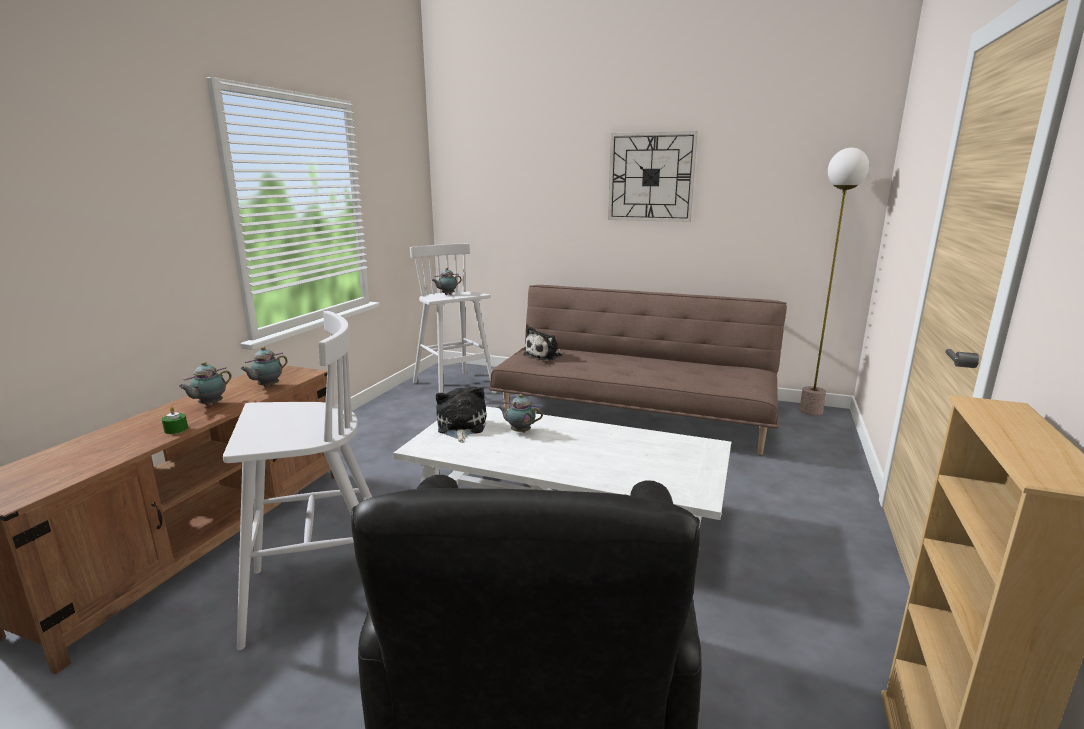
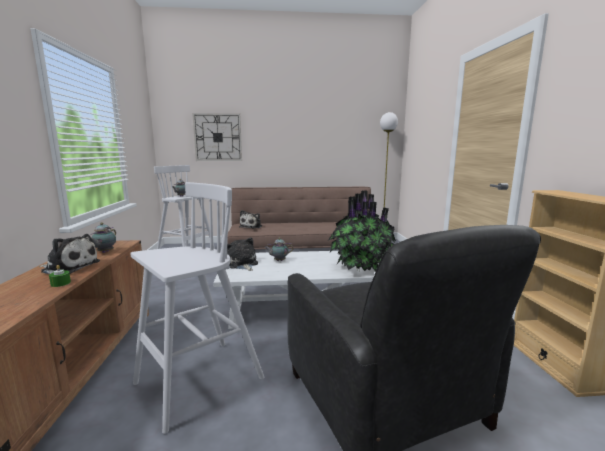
camera: 25 degrees left, 5 degrees down
(209, 405) = (69, 267): teapot -> plush toy
(638, 470) = (360, 266): none -> potted plant
(651, 177) = (293, 126): wall clock -> wall clock (218, 137)

